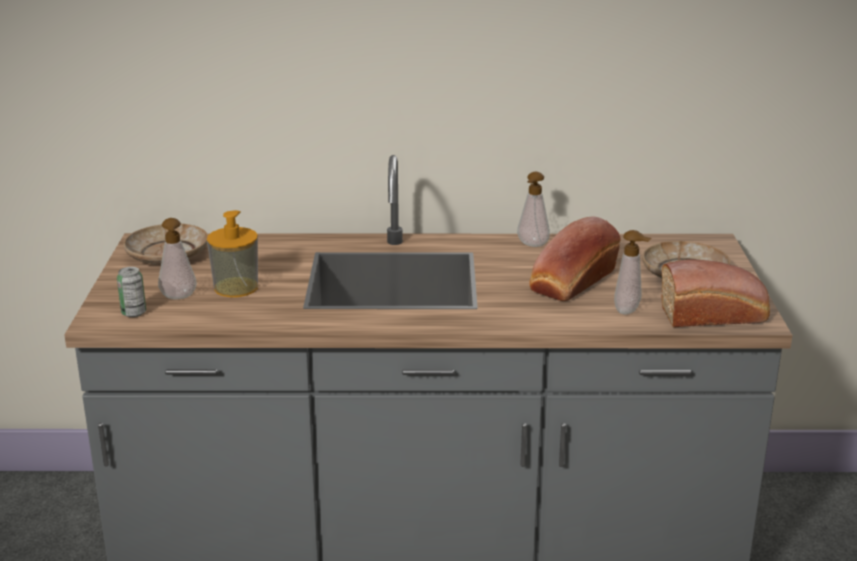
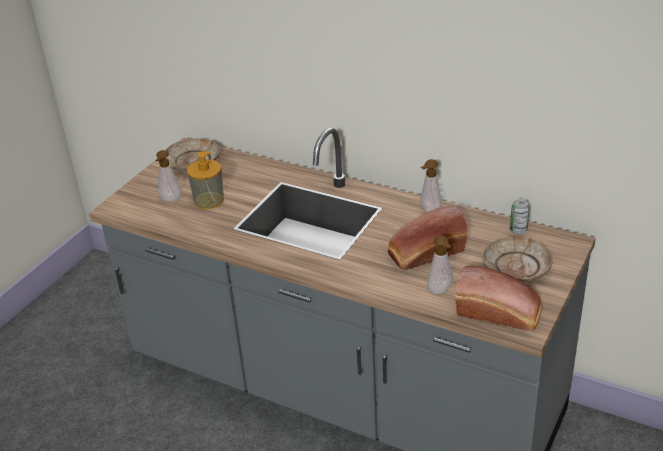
camera: 30 degrees right, 10 degrees up
(134, 313) = (136, 206): can -> can (518, 230)

